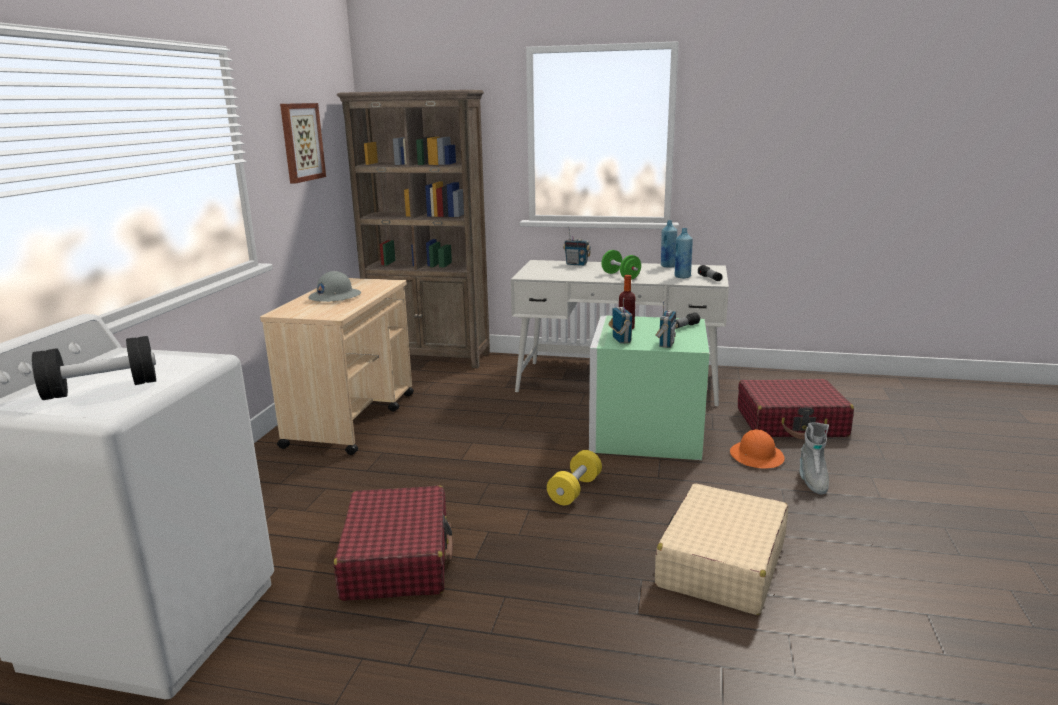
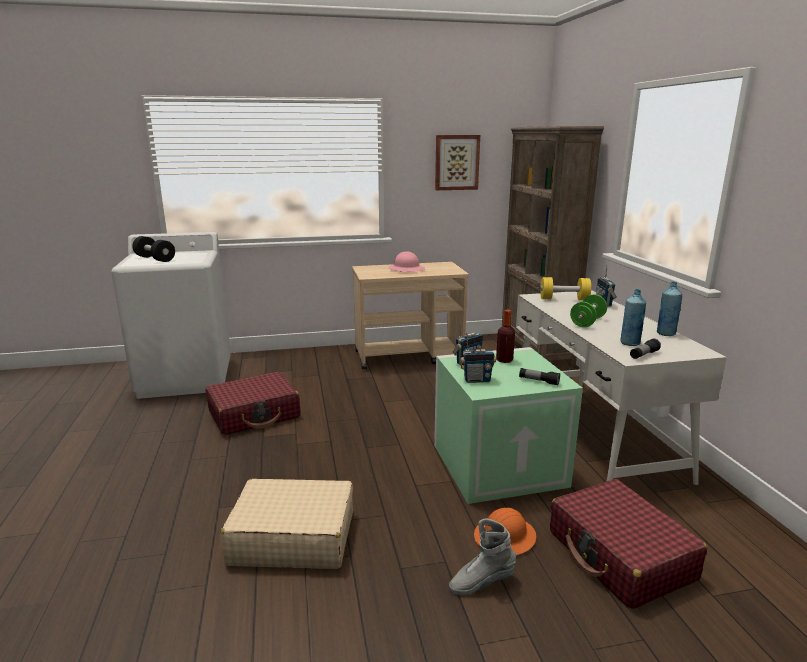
camera: 65 degrees right, 0 degrees up
(335, 297) = (406, 269): grey hard hat -> pink hard hat
(575, 490) = (368, 452): yellow dumbbell -> yellow dumbbell (564, 299)

